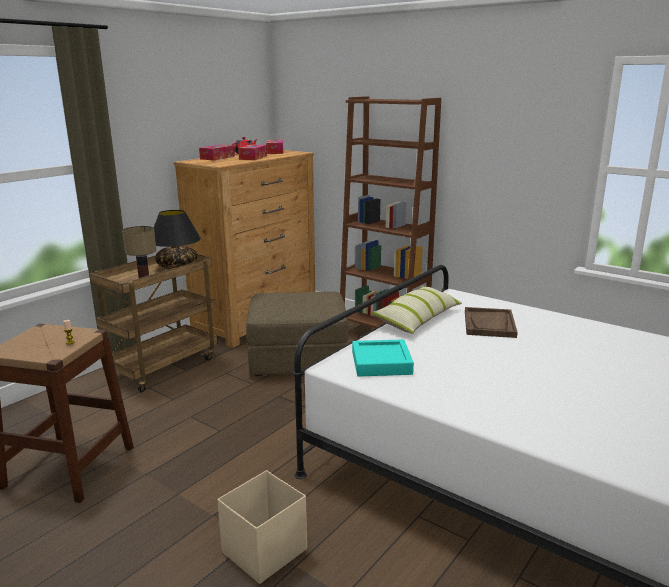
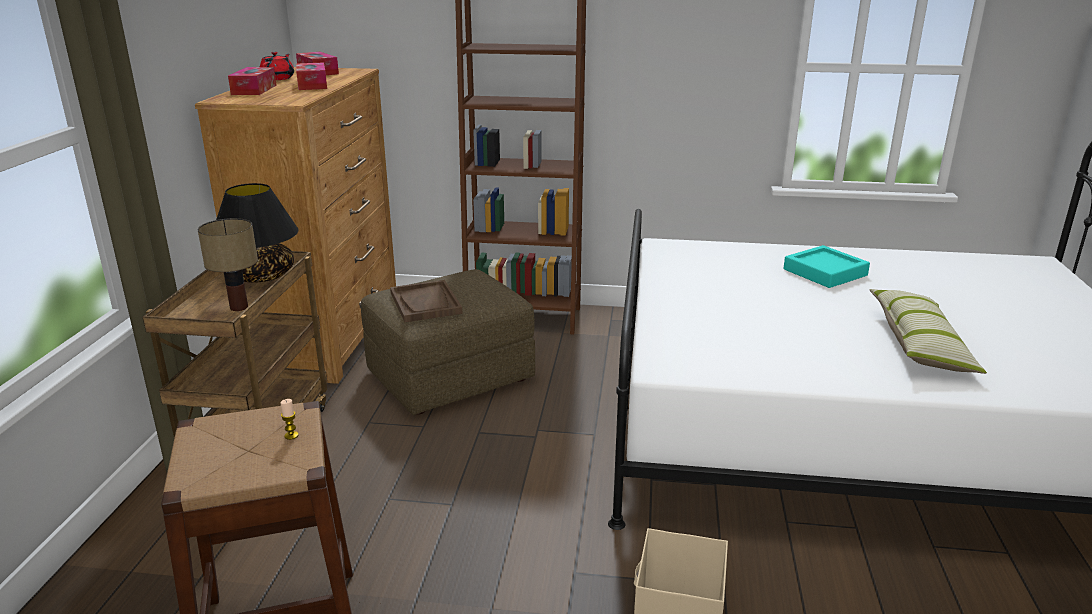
camera: 30 degrees left, 5 degrees up
(381, 363) = (705, 349): turquoise tray -> turquoise tray (825, 272)
(417, 319) = (665, 284): pillow -> pillow (919, 344)
(489, 324) = (746, 273): brown tray -> brown tray (425, 303)

